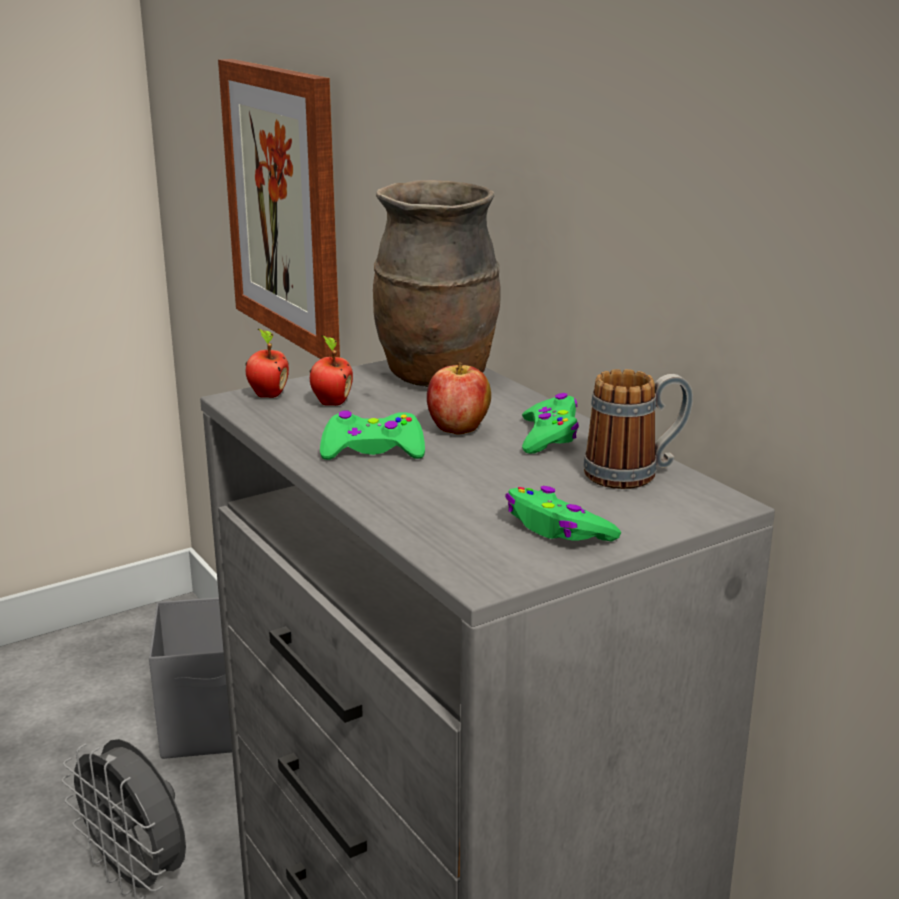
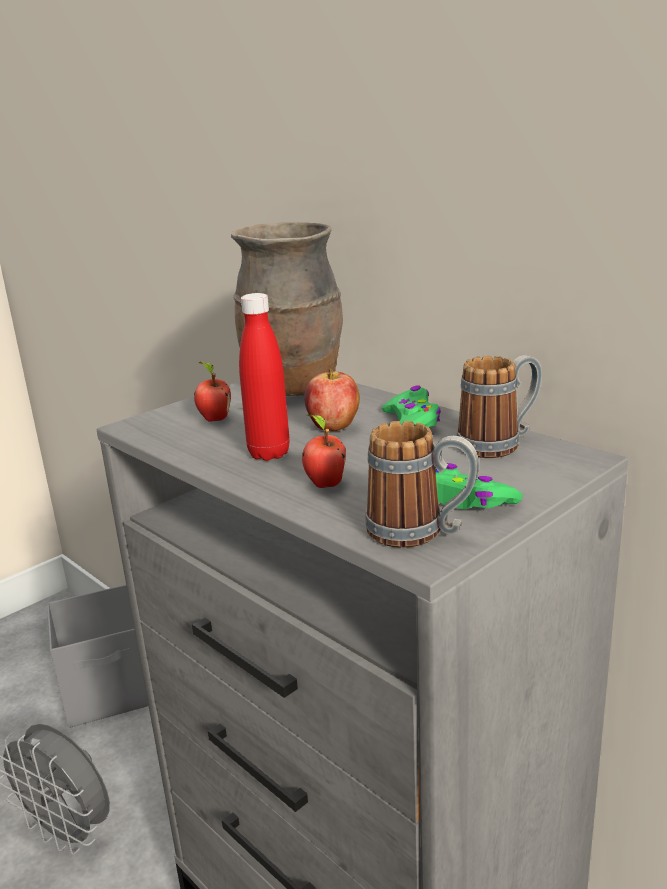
camera: 10 degrees left, 0 degrees up
(267, 395) = (156, 419): apple -> apple (324, 484)
(284, 205) = (121, 270): picture -> none
(372, 450) = (269, 453): green game controller -> red bottle
(490, 556) = (420, 533): none -> mug

